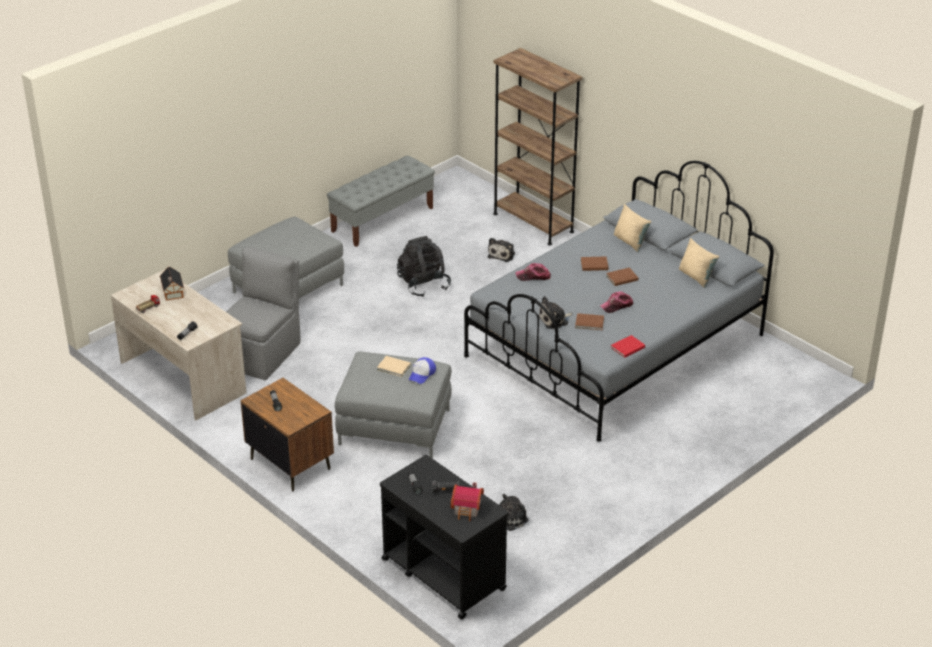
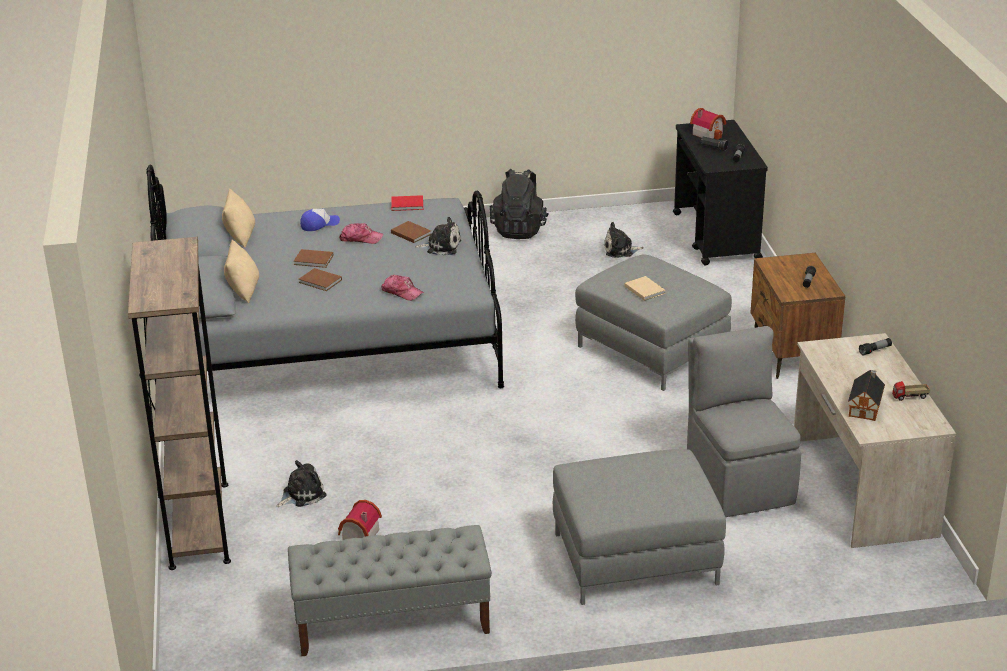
camera: 145 degrees left, 5 degrees down
(262, 353) = (739, 480): grey chair -> grey chair turned 105 degrees clockwise
(422, 374) = (621, 275): cap -> cap (319, 224)
(423, 285) = (450, 492): black backpack -> black backpack (519, 229)
(446, 247) = (358, 535): none -> toy house

